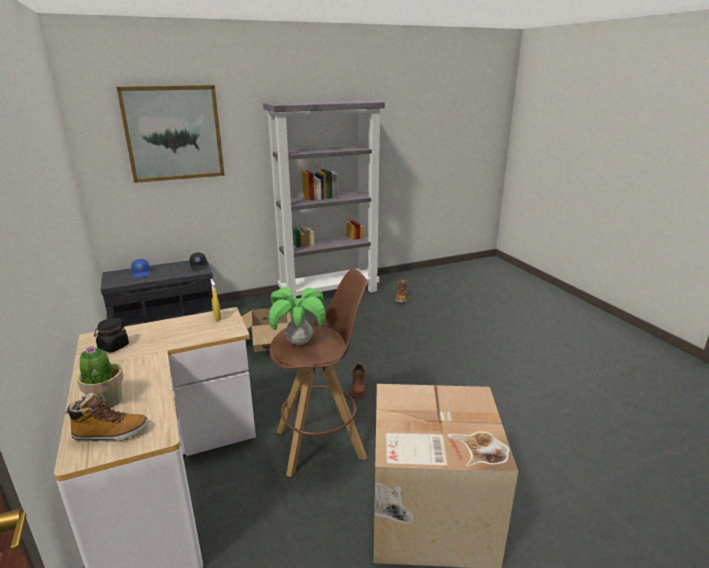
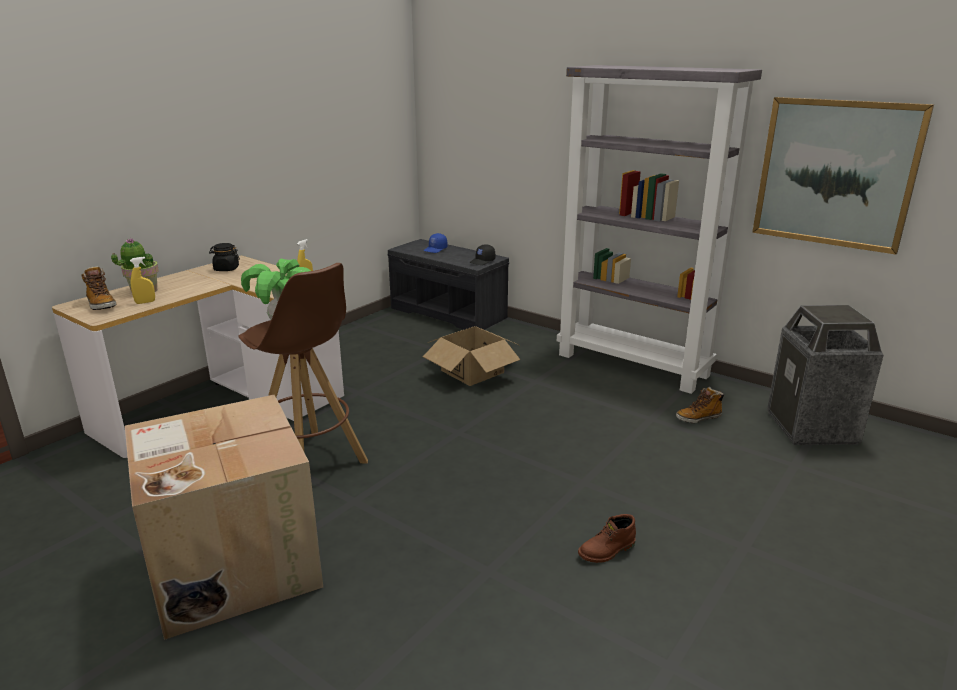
camera: 60 degrees right, 0 degrees up
(148, 403) = (145, 302): none -> yellow spray bottle
(173, 133) = (498, 97): picture -> picture (835, 173)
(358, 388) = (429, 452): brown boot -> brown boot (607, 551)
(434, 280) = (812, 428): none -> trash can

